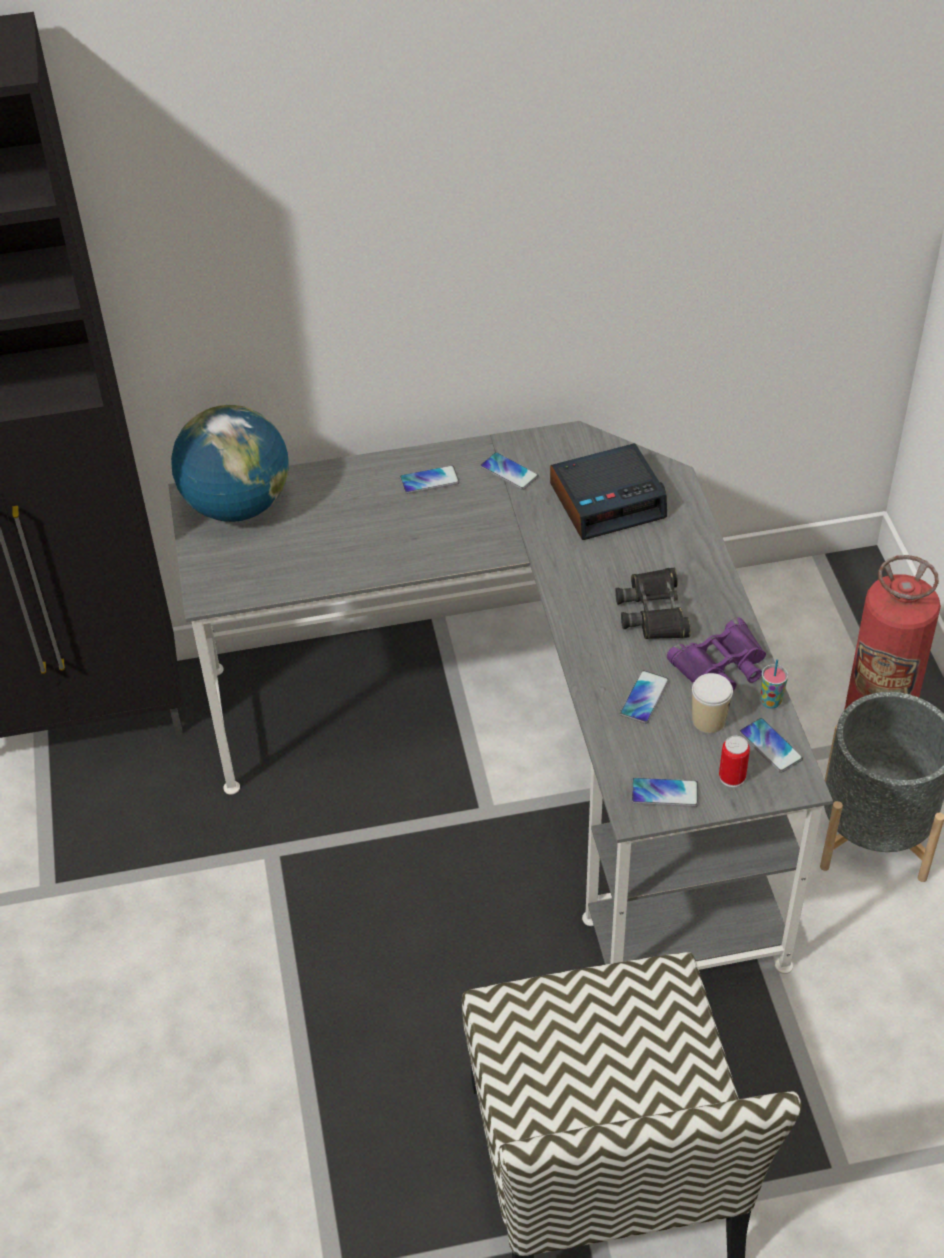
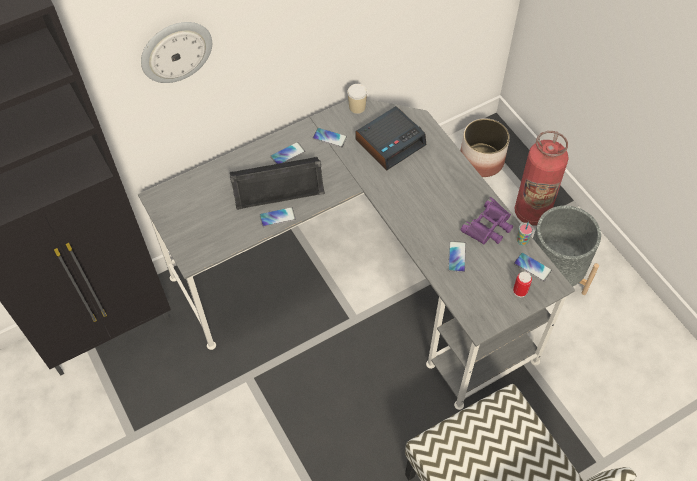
camera: 20 degrees left, 10 degrees up
(237, 505) = (184, 197): globe -> none
(261, 245) = (176, 51): none -> wall clock
(392, 522) = (277, 185): none -> black speaker
(654, 611) = (441, 203): black binoculars -> none
(664, 793) = (489, 310): phone -> phone (277, 217)
(708, 720) = (495, 261): cup -> cup (357, 107)
(818, 615) = (481, 160): none -> planter

